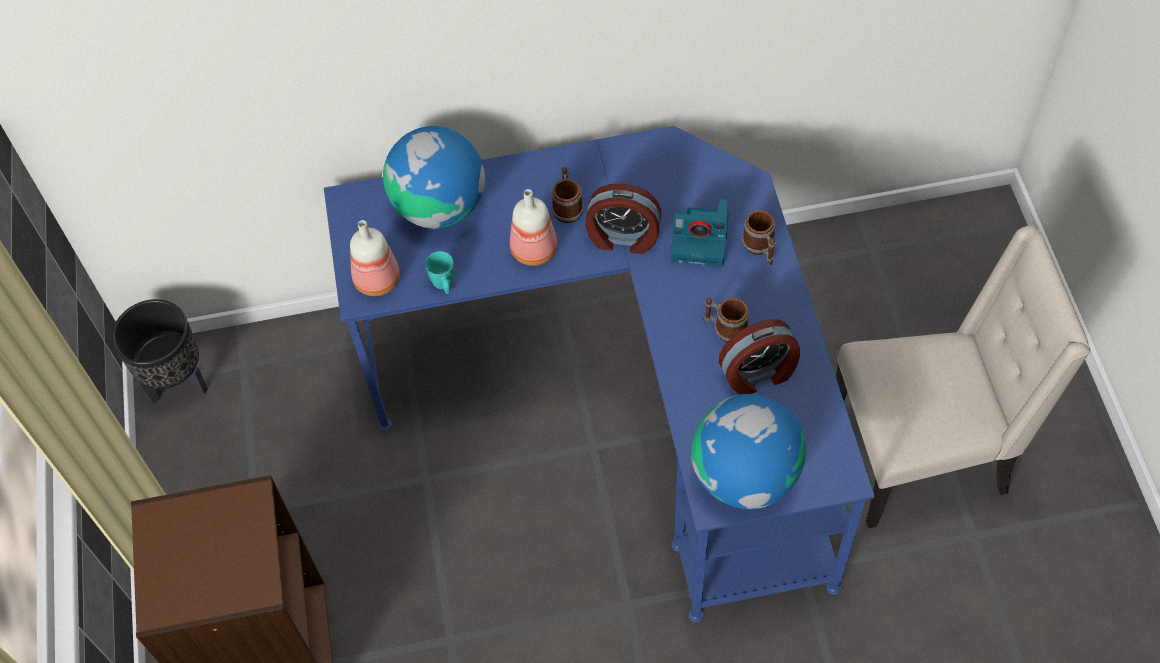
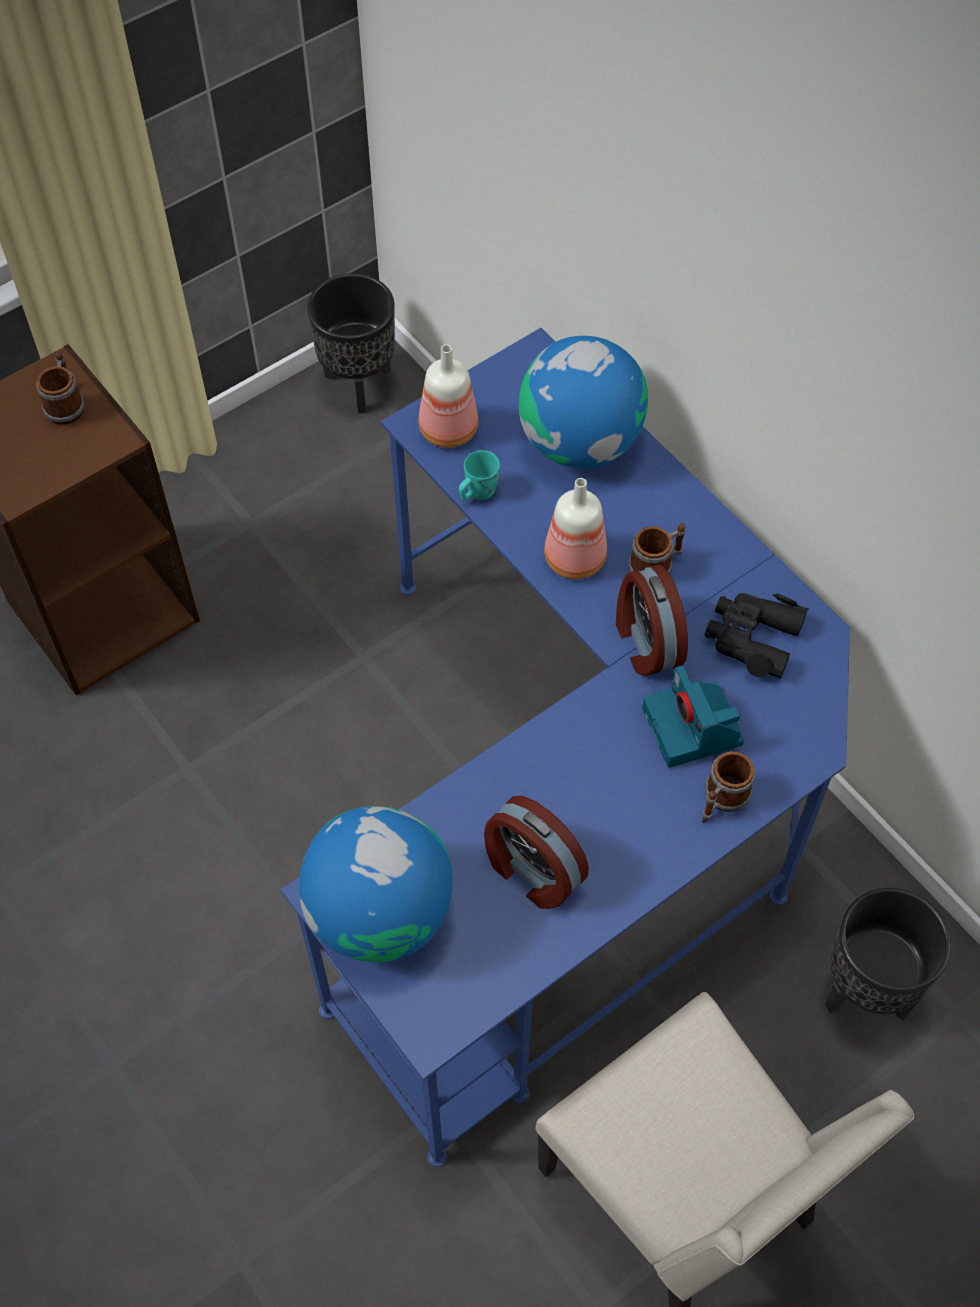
camera: 60 degrees right, 0 degrees up
(653, 179) = (752, 638): none -> black binoculars
(725, 328) = (578, 806): mug -> mug (66, 404)
(836, 289) = (866, 992): none -> black planter

